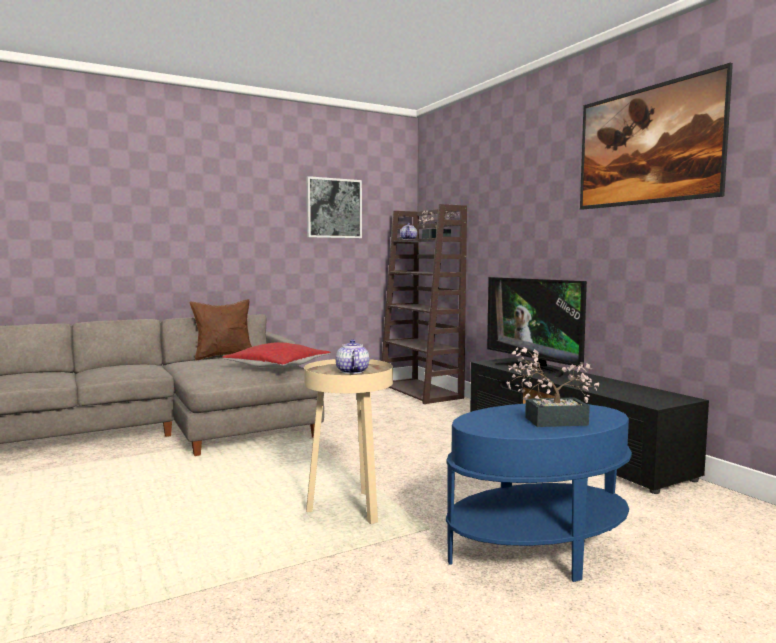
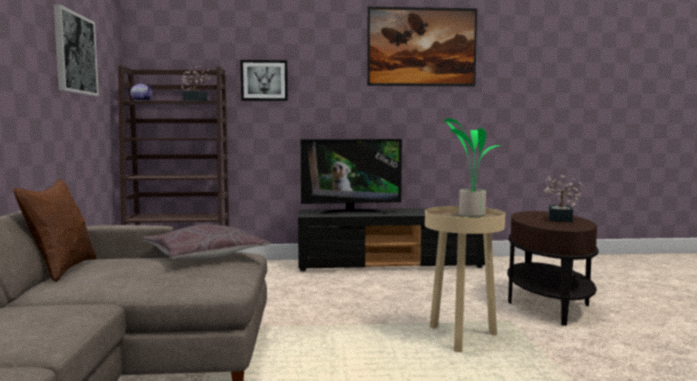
camera: 65 degrees left, 0 degrees up
(278, 366) = (205, 255): red pillow -> grey pillow
(352, 371) = (470, 215): teapot -> potted plant
(495, 212) = (264, 80): none -> picture
(537, 549) = (547, 304): blue side table -> brown side table

